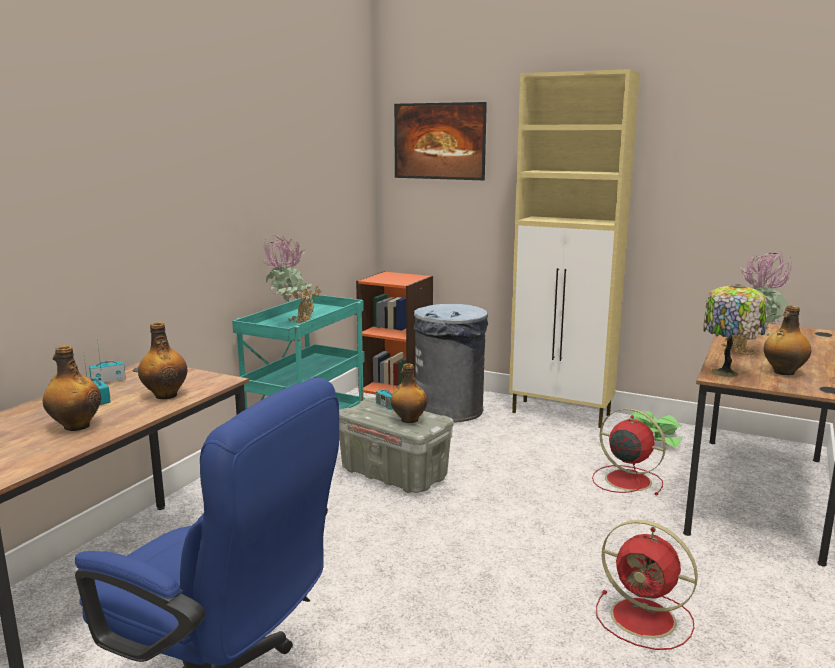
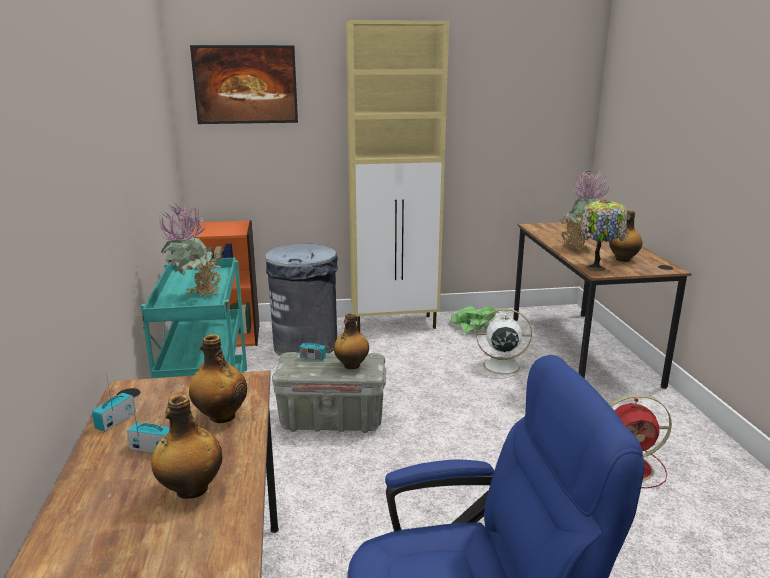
camera: 35 degrees left, 5 degrees up
(626, 480) = (499, 366): red fan -> white fan

